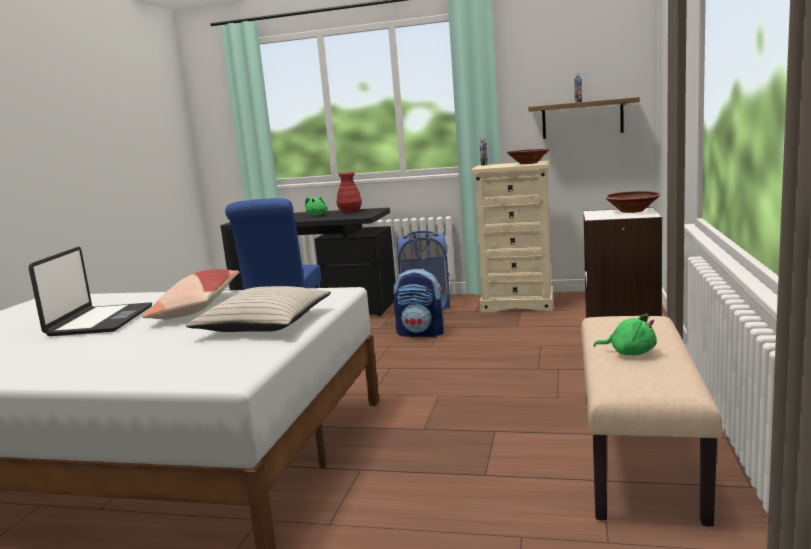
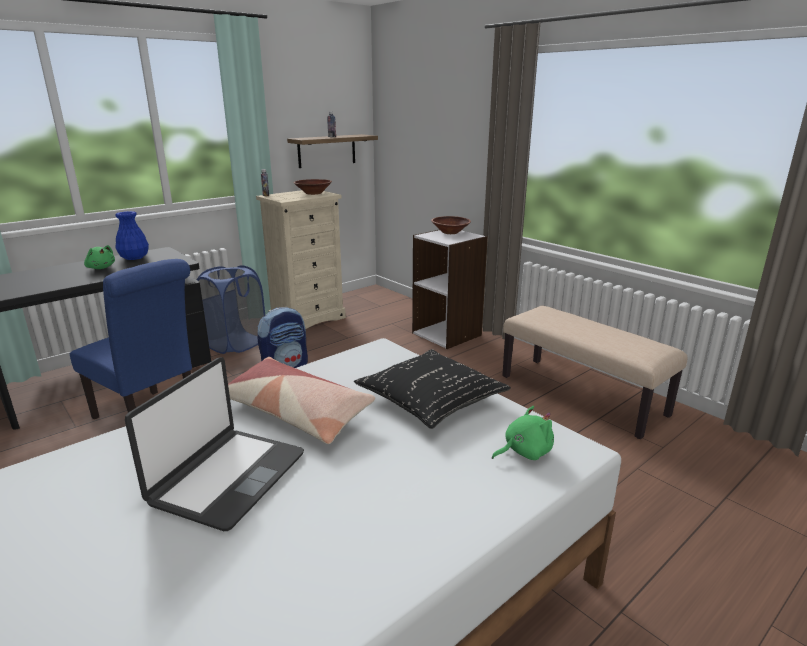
camera: 55 degrees left, 10 degrees up
(100, 321) = (227, 477): laptop -> laptop turned 75 degrees clockwise
(264, 324) = (431, 399): beige pillow -> black pillow
(350, 211) = (134, 257): red vase -> blue vase
(629, 353) = (598, 334): green plush toy -> green plush toy (524, 452)

